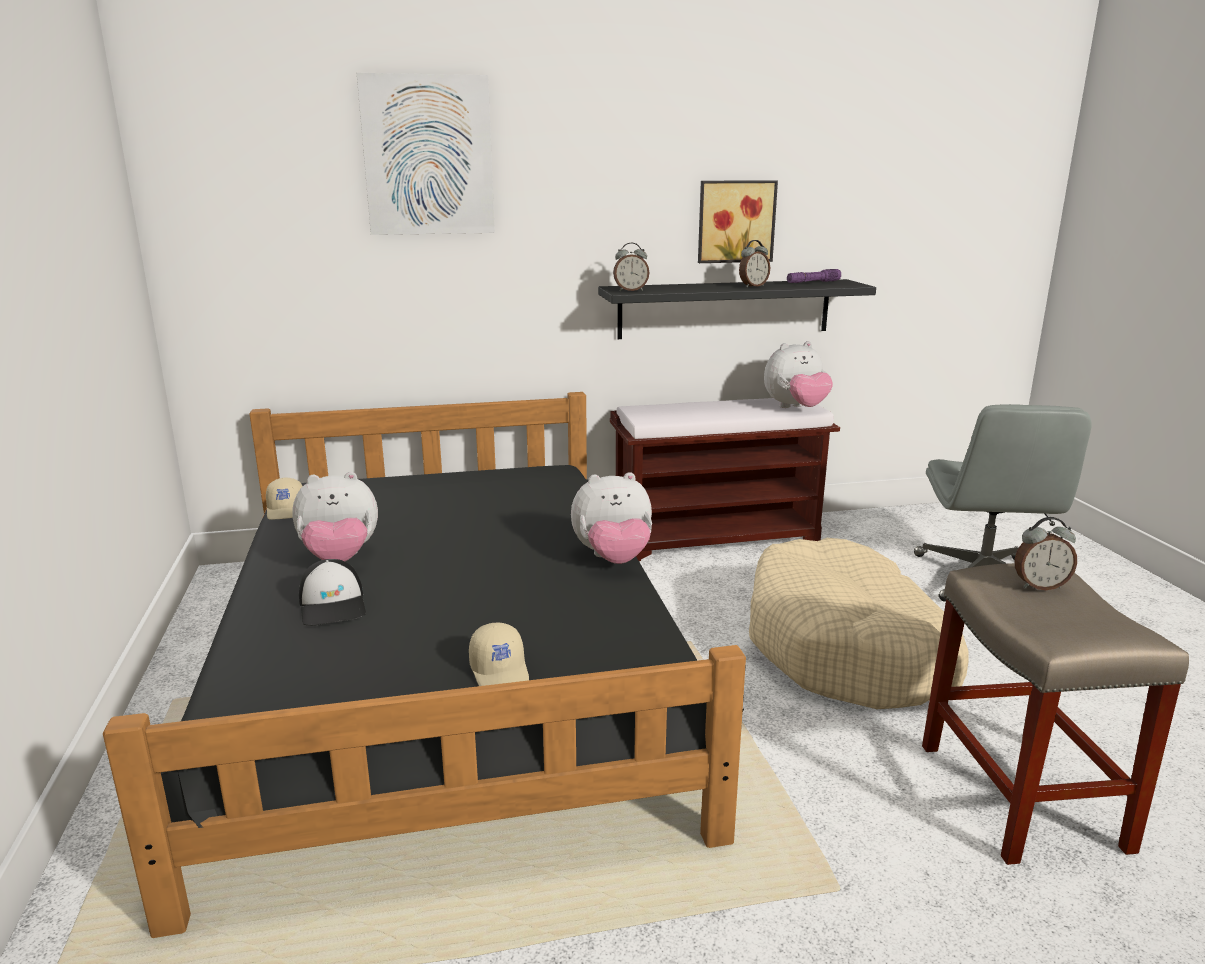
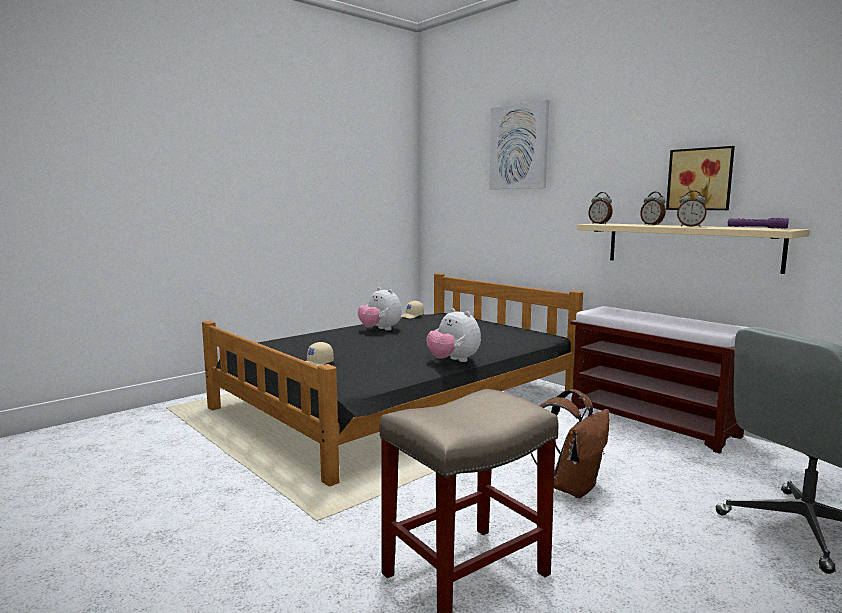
camera: 60 degrees right, 10 degrees down
(333, 605) = (340, 337): cap -> none
(725, 308) = (690, 246): black shelf -> beige shelf
(796, 408) = (714, 329): plush toy -> none
(847, 649) = (572, 487): beige dog bed -> brown backpack
(1039, 586) = (487, 403): alarm clock -> alarm clock (652, 225)

